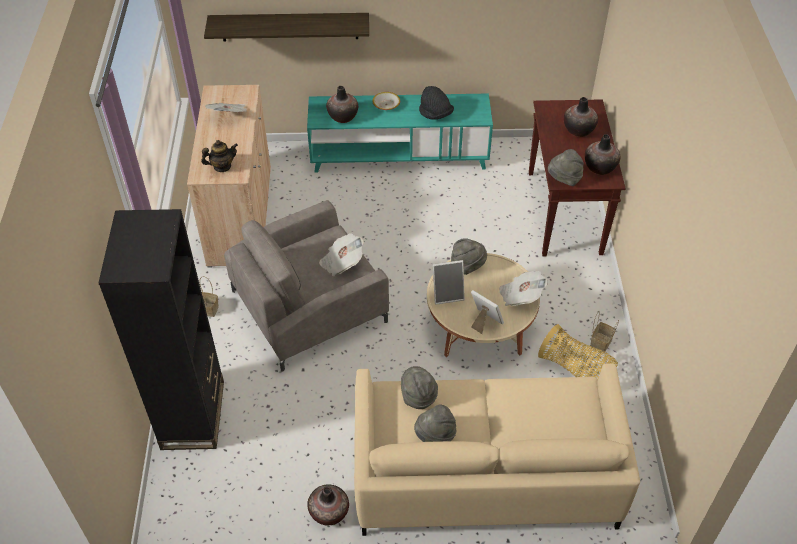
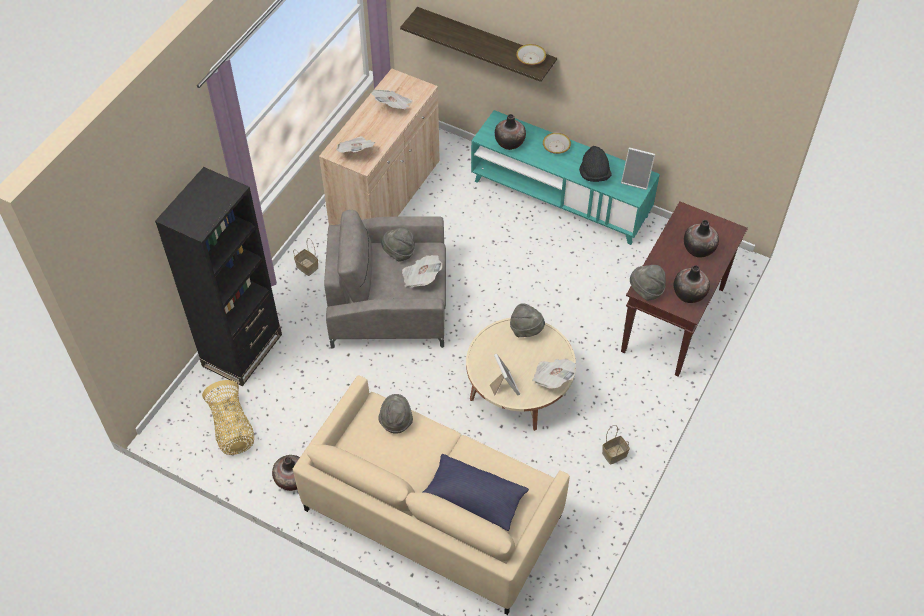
camera: 30 degrees right, 5 degrees up
(222, 166) = (356, 152): teapot -> newspaper
(346, 21) = (530, 58): none -> bowl
(435, 436) = (386, 459): grey hat -> grey hat (399, 252)
(447, 294) = (491, 347): picture frame -> picture frame (636, 180)
(542, 429) = (474, 498): none -> blue pillow
(576, 370) = (573, 467): basket -> basket (232, 428)

